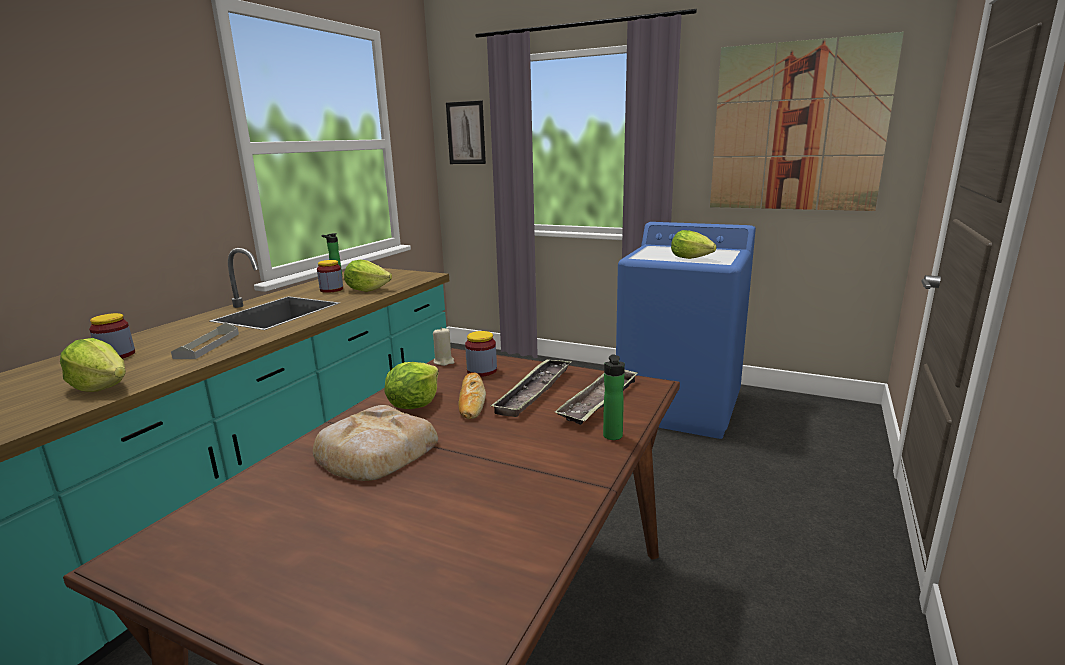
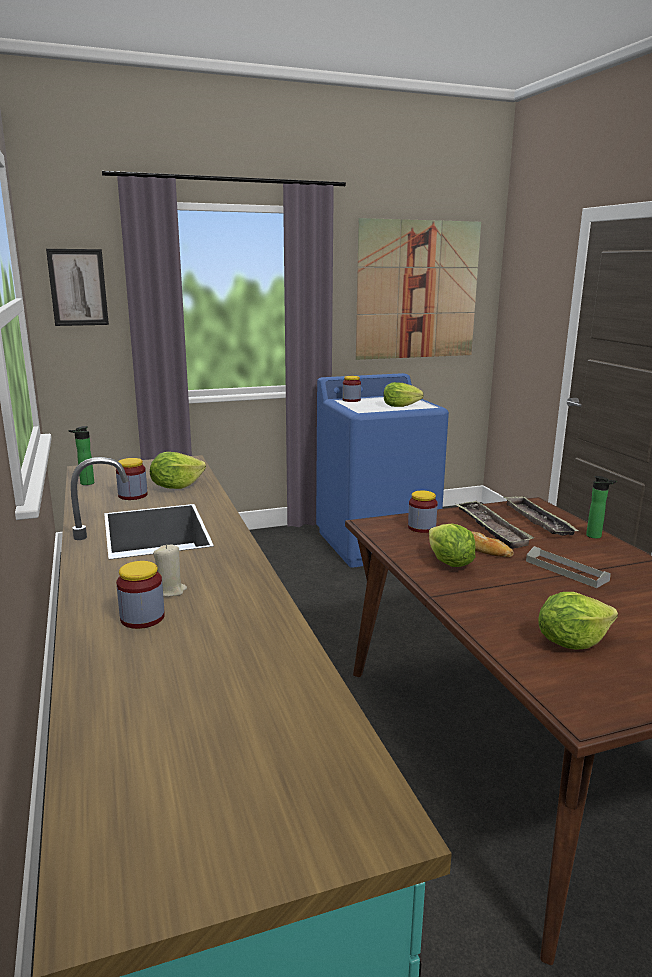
camera: 45 degrees left, 0 degrees up
(101, 387) = (255, 639): lettuce -> lettuce (571, 642)
(207, 346) = (213, 575): grey tray -> grey tray (566, 570)
(374, 451) = (516, 597): bread -> none
(444, 362) = (376, 531): beige candle -> beige candle (170, 591)
(662, 247) = (351, 400): none -> jar

